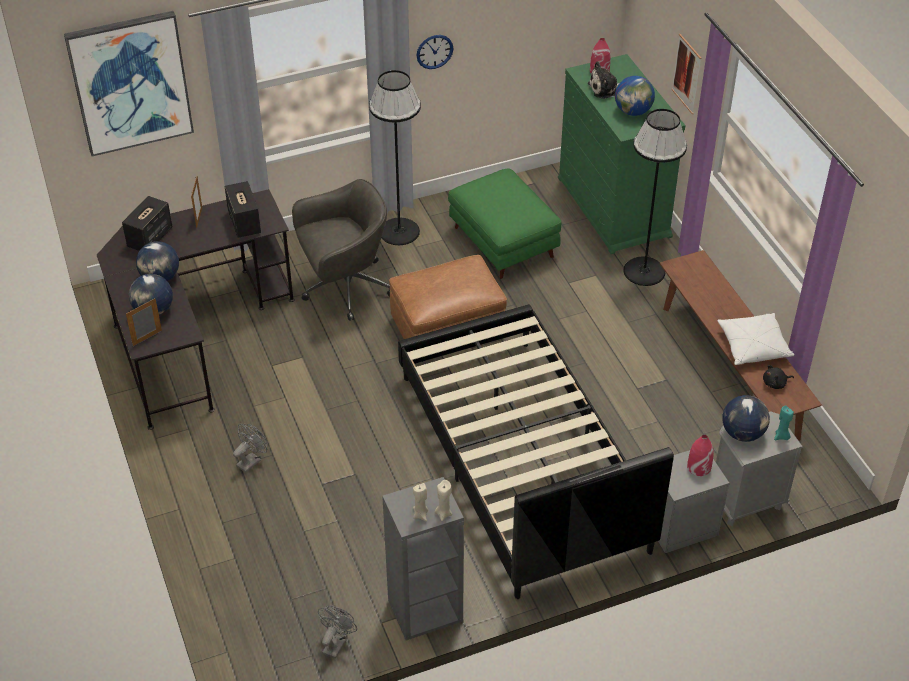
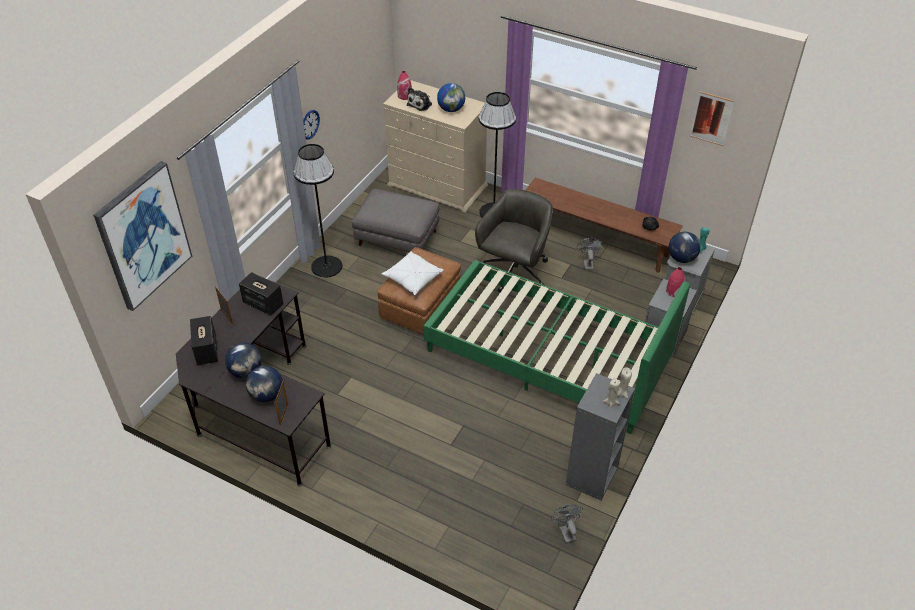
camera: 40 degrees left, 0 degrees up
(251, 460) = (391, 460): grey fan -> grey fan (587, 263)
(345, 288) = (331, 319): grey office chair -> grey office chair (514, 272)
(504, 242) = (397, 238): green ottoman -> grey ottoman
(521, 461) = (547, 356): black bed -> green bed
(614, 207) = (438, 185): green dresser -> beige dresser
(686, 74) = (477, 69): picture -> picture (711, 118)
(753, 346) = (617, 214): white pillow -> white pillow (412, 278)

